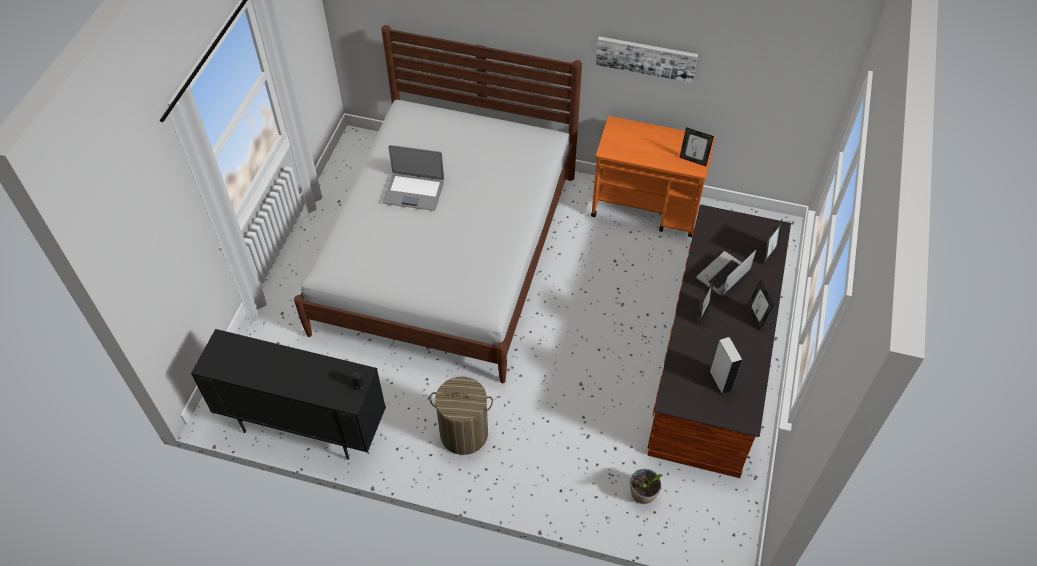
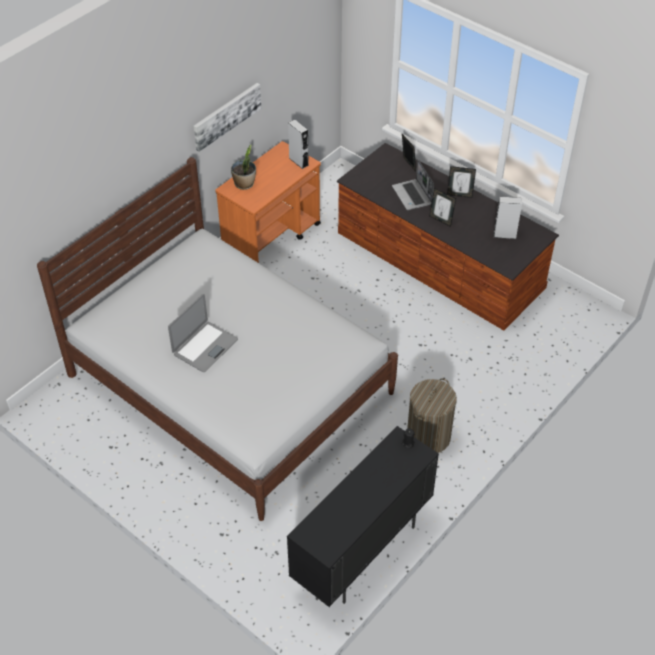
camera: 65 degrees left, 5 degrees down
(643, 494) = (535, 345): potted plant -> potted plant (244, 184)
(693, 160) = (298, 161): picture frame -> grey speaker

